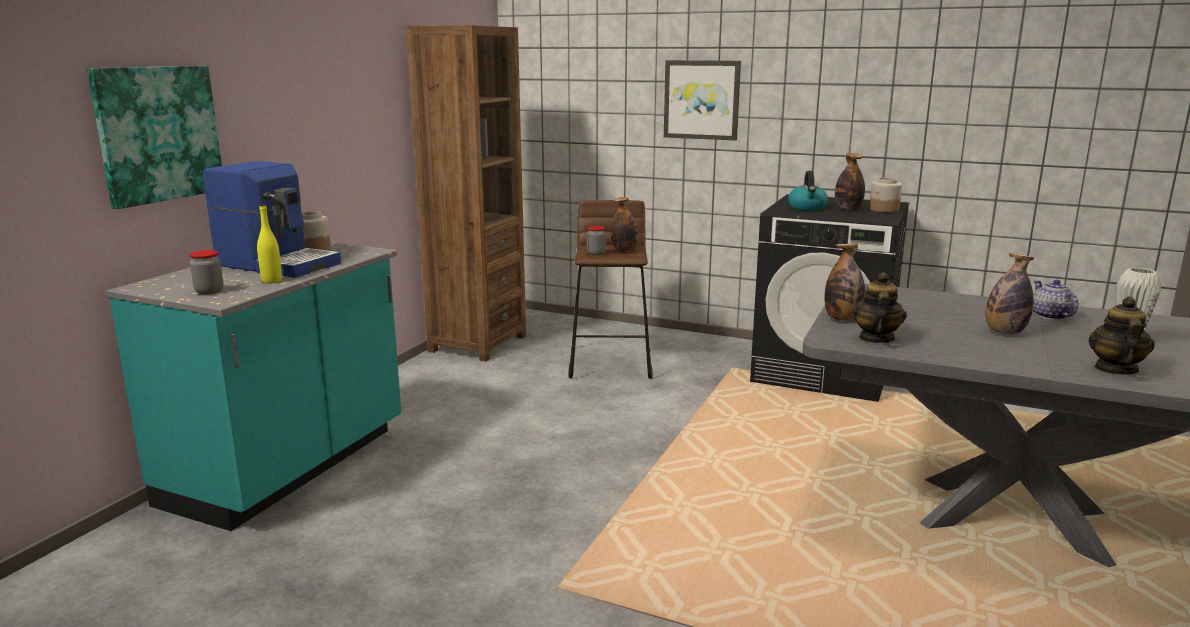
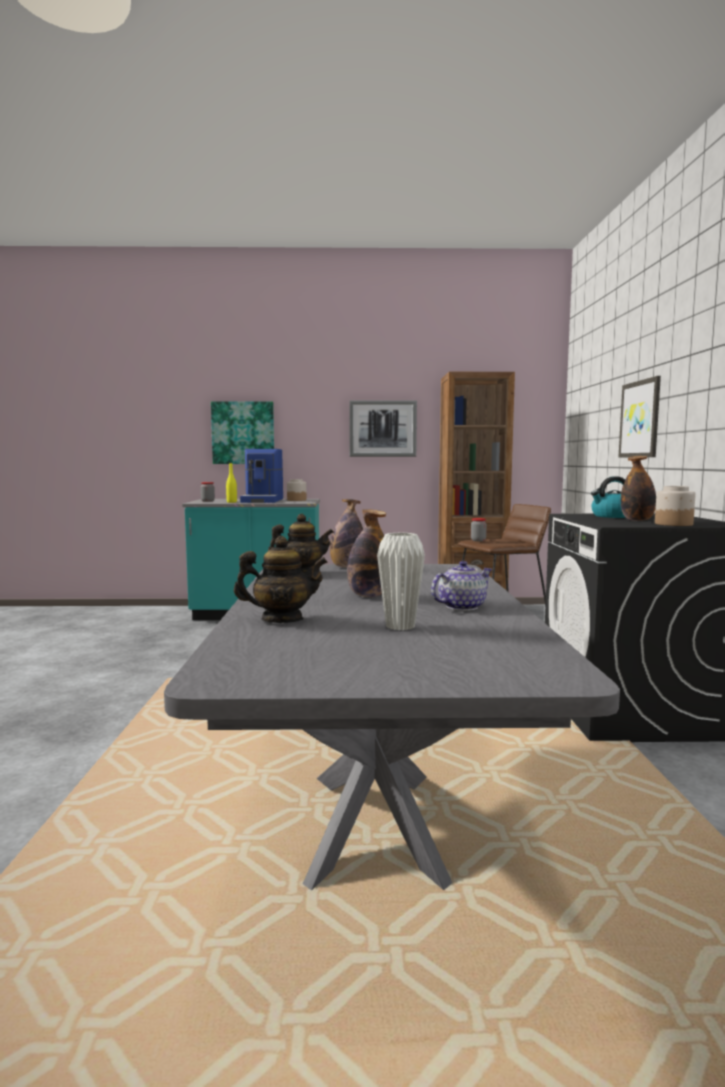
camera: 65 degrees right, 10 degrees down
(352, 107) = (382, 428): none -> picture
(624, 251) = (501, 543): bottle -> none

